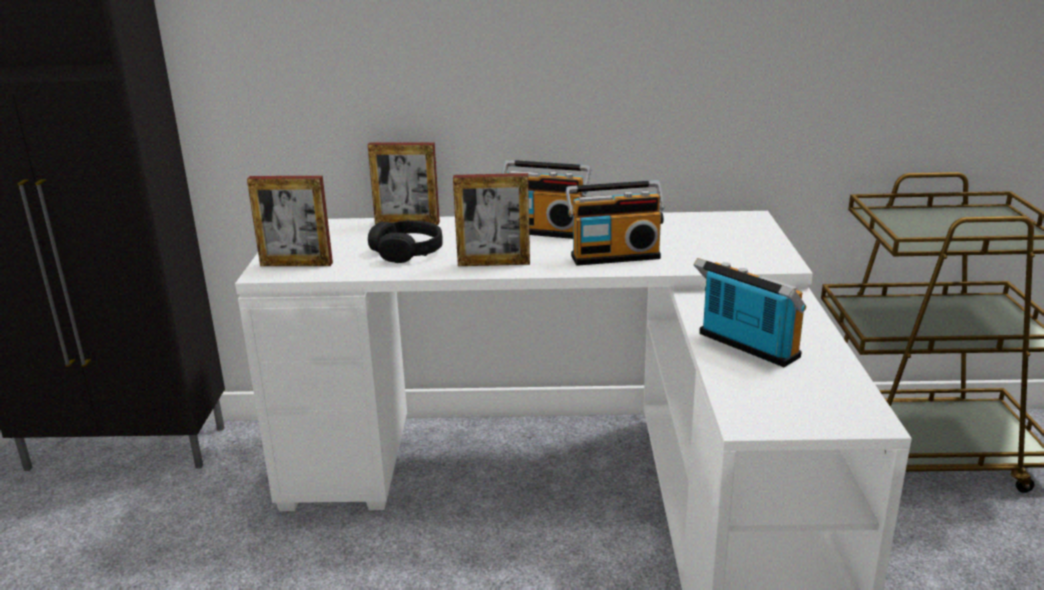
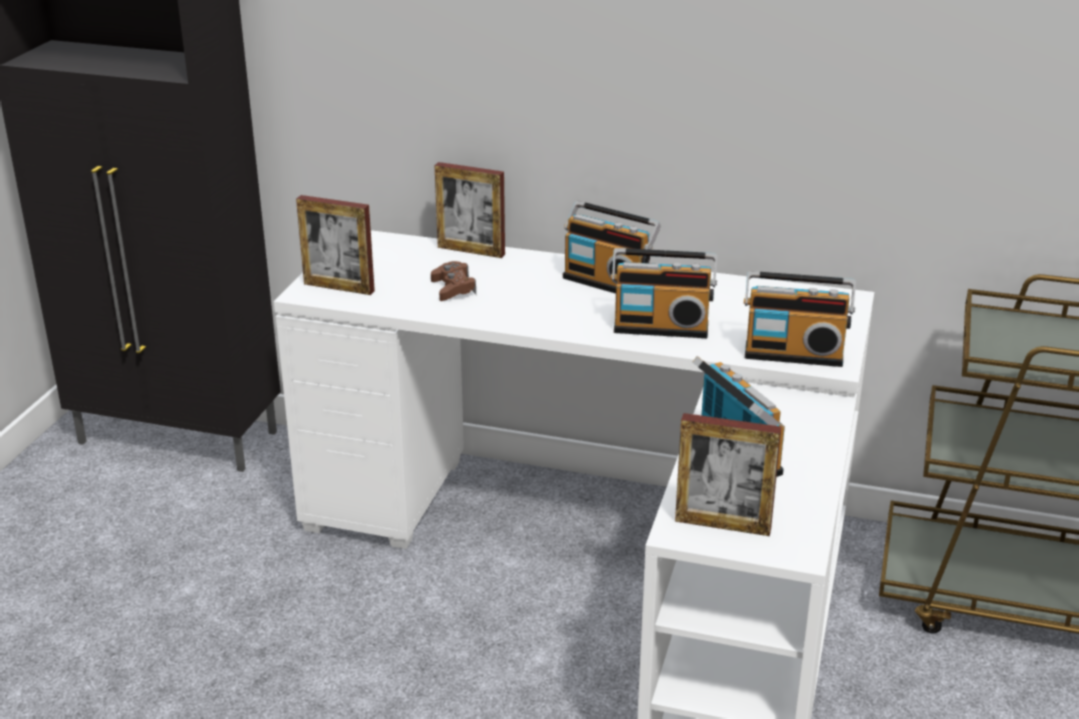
camera: 15 degrees right, 5 degrees up
(407, 251) = (453, 288): black headphones -> brown game controller
(494, 263) = (532, 317): picture frame -> picture frame (722, 525)
(742, 260) = (793, 353): none -> radio

